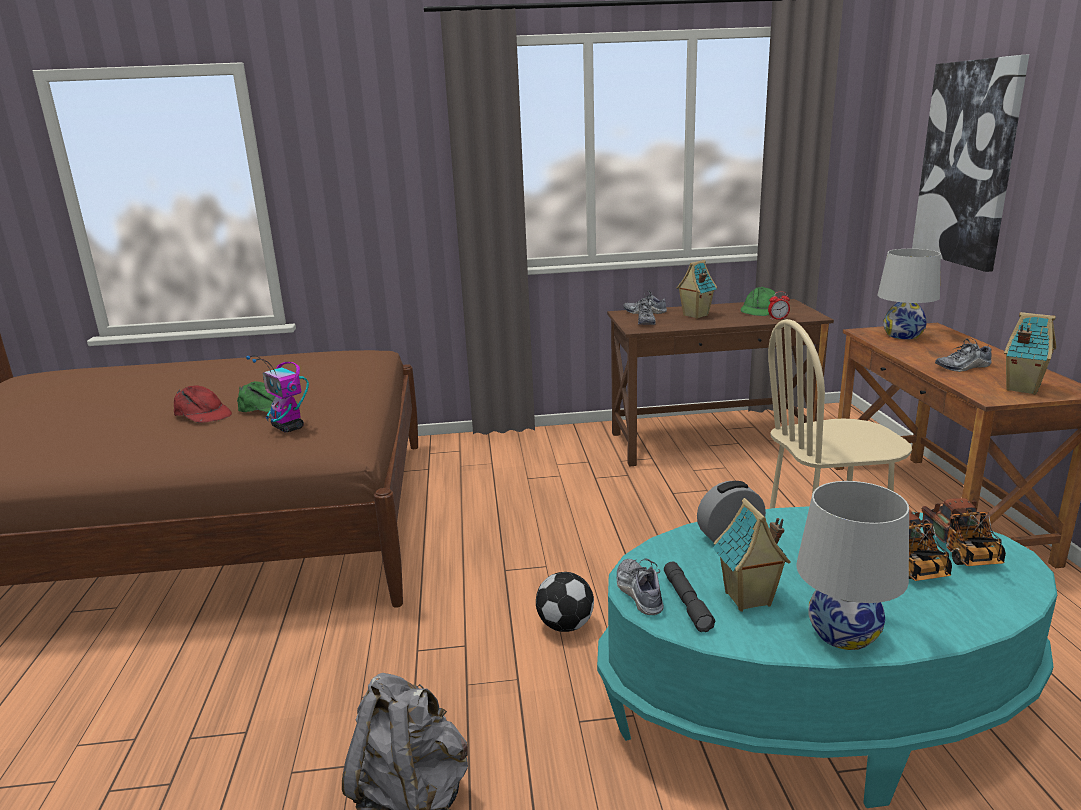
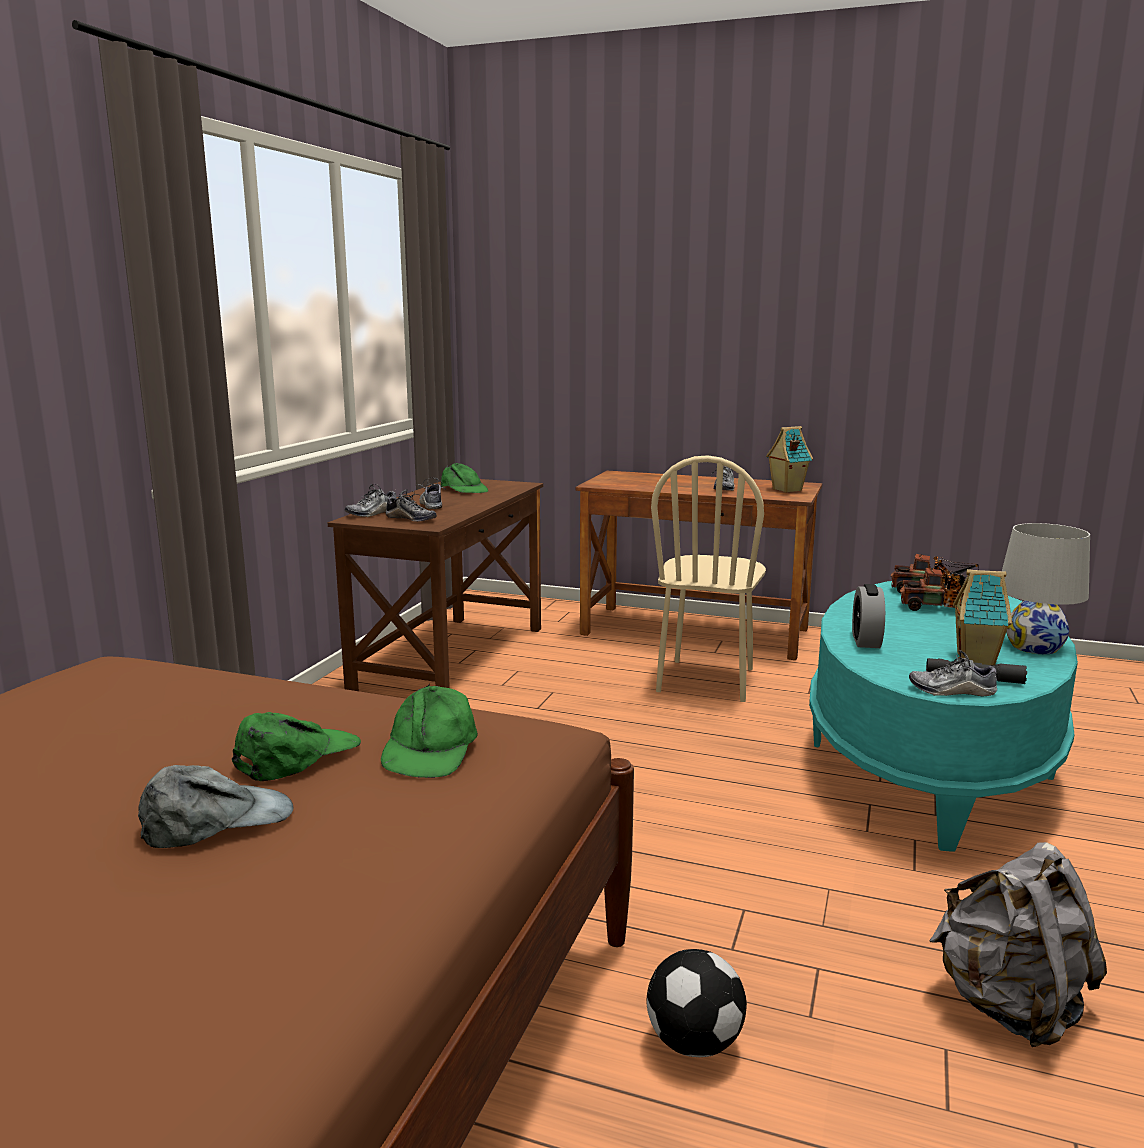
camera: 65 degrees left, 5 degrees down
(202, 414) = (217, 820): red cap -> grey cap
(288, 428) = (430, 748): toy robot -> green cap
(565, 625) = (746, 835): football -> football (692, 1042)
(695, 315) = (431, 504): toy house -> shoe
(778, 319) = (507, 491): alarm clock -> none
(902, 335) = (624, 481): white table lamp -> none
(967, 164) = (608, 320): picture -> none

